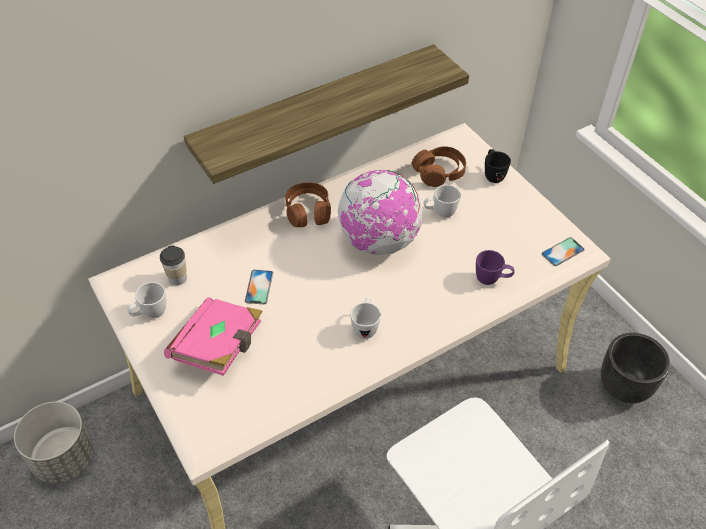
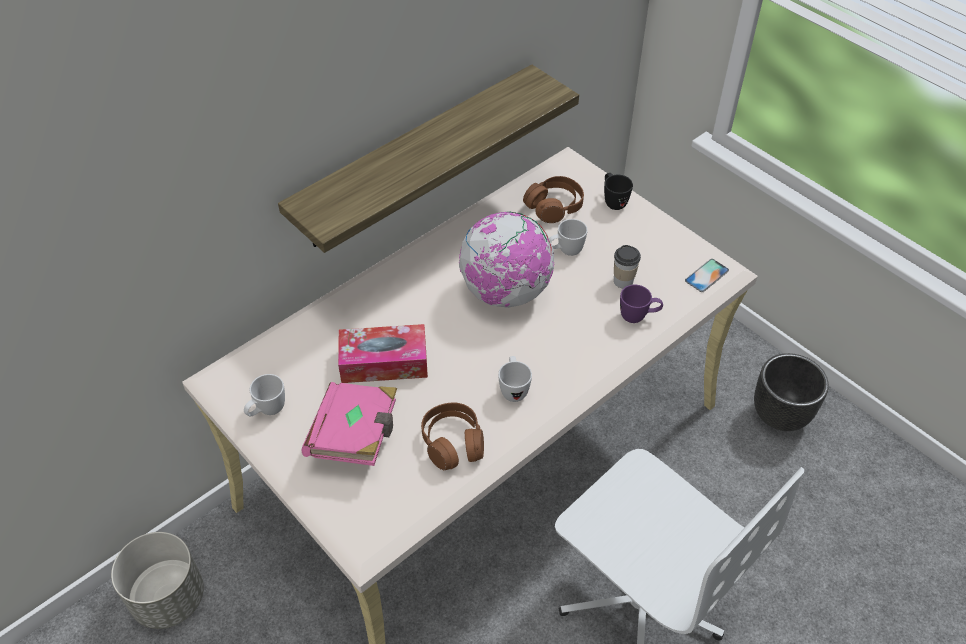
camera: 10 degrees left, 0 degrees up
(177, 278) = (288, 366): cup -> cup (623, 281)
(259, 287) = (384, 362): phone -> tissue box
(308, 212) = (419, 270): brown headphones -> brown headphones (453, 443)

